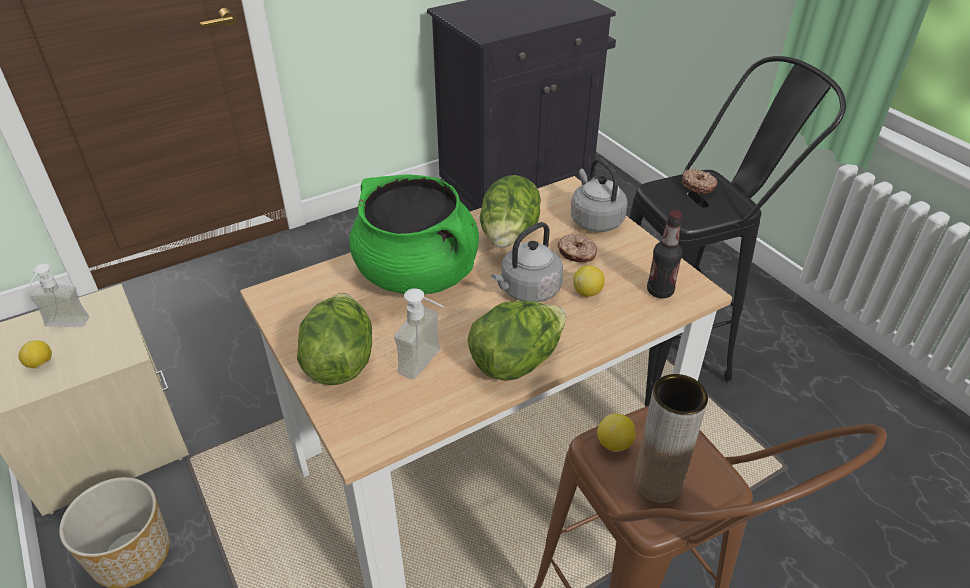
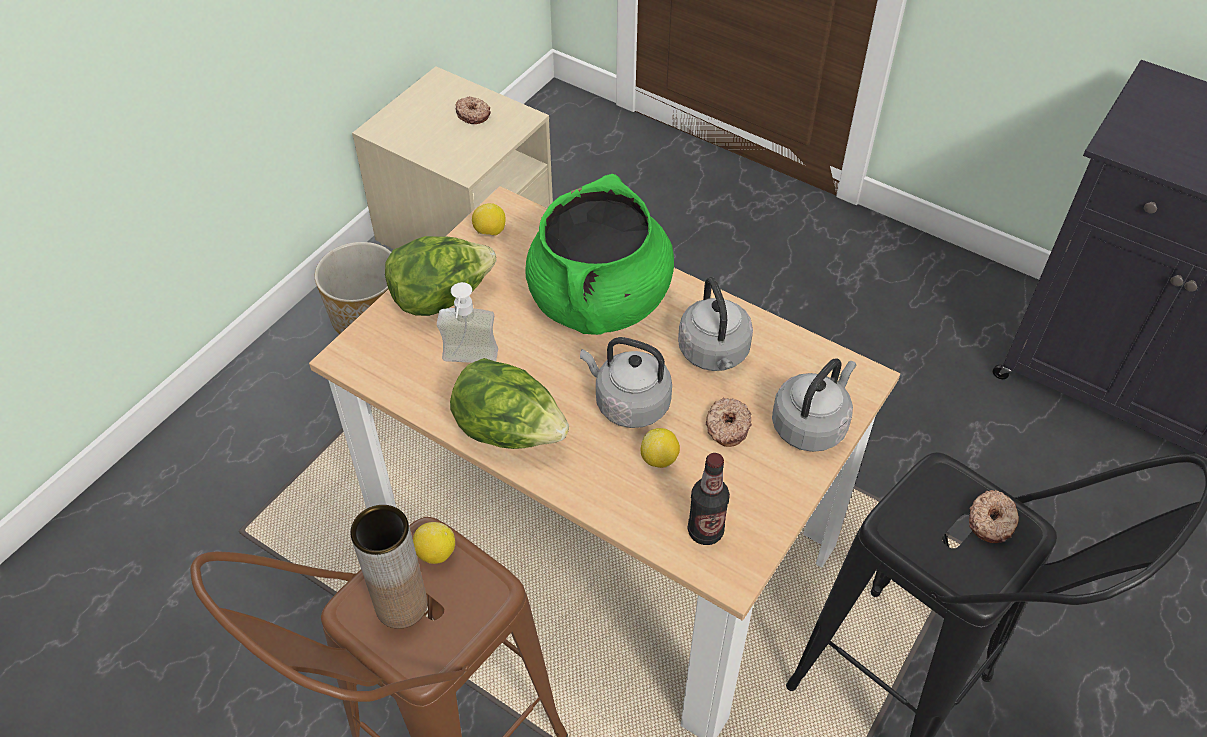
camera: 65 degrees right, 10 degrees up
(40, 364) = (425, 128): lemon -> lemon (490, 232)
(64, 327) = (473, 114): soap dispenser -> donut
(509, 238) = (714, 354): lettuce -> grey kettle

